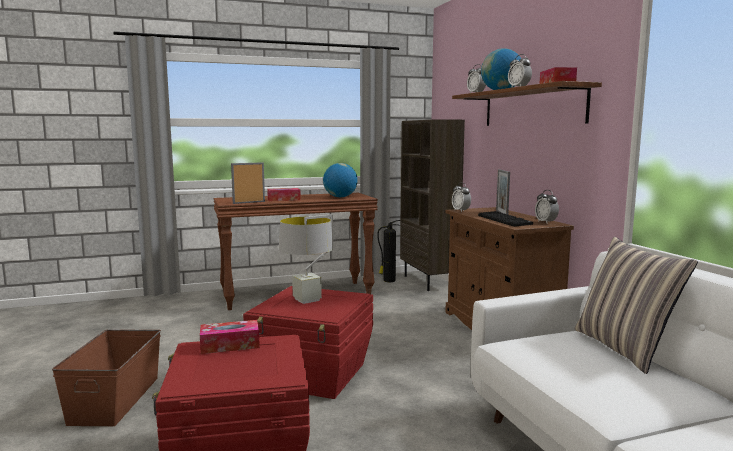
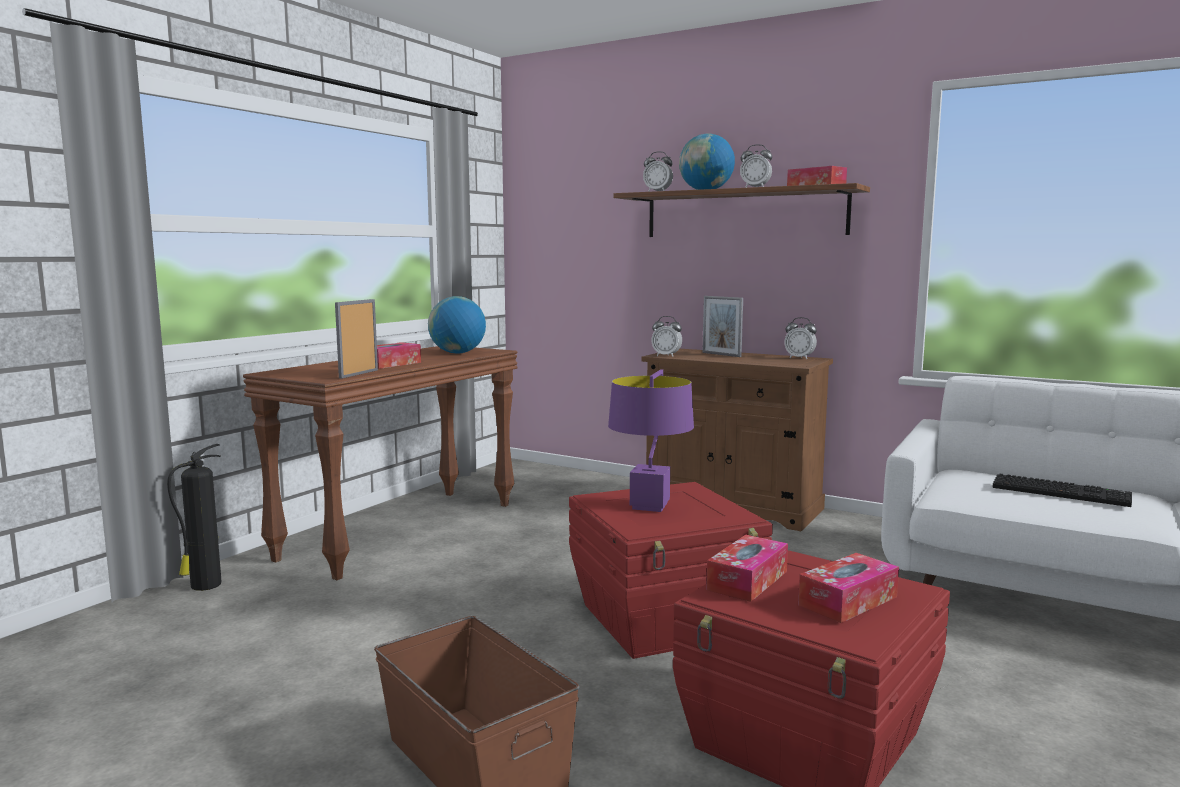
camera: 40 degrees left, 0 degrees up
(238, 370) = (848, 601): none -> tissue box
(307, 299) = (650, 506): grey table lamp -> purple table lamp
(388, 280) = (488, 481): fire extinguisher -> fire extinguisher (204, 586)
(429, 282) = (543, 472): brown bookcase -> none
(505, 220) = (758, 360): keyboard -> keyboard (1061, 492)
(624, 348) = (1025, 475): pillow -> none

